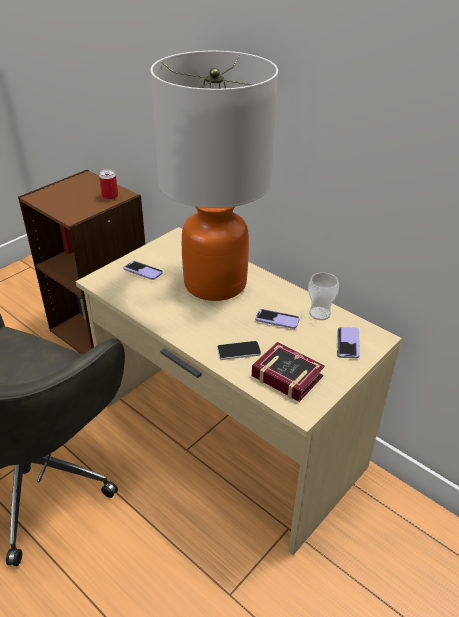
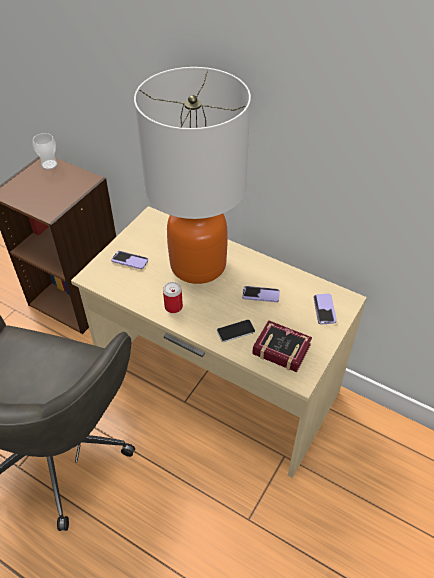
camera: 10 degrees left, 10 degrees up
(110, 196) = (77, 183): can -> can (173, 307)
(319, 313) = (295, 283): cup -> cup (49, 164)

